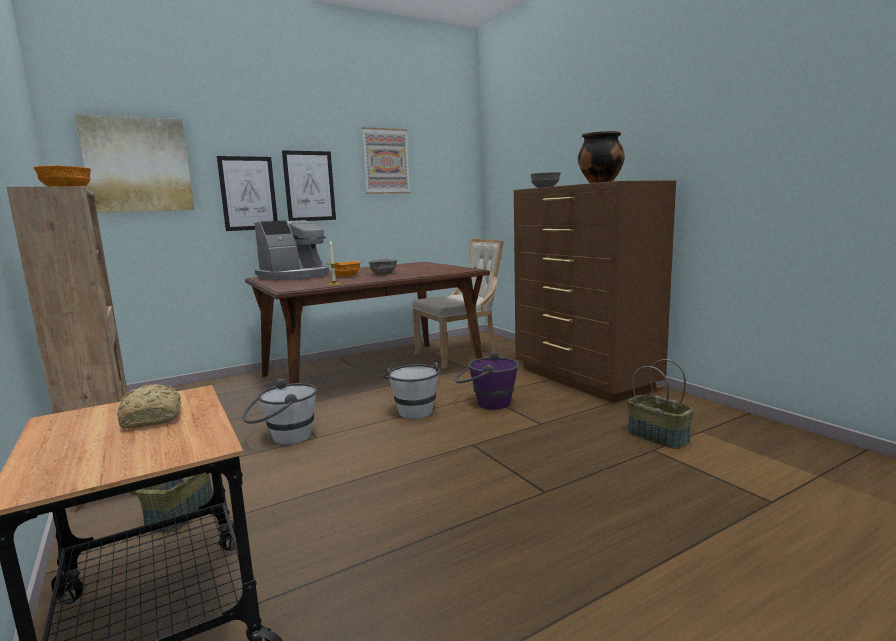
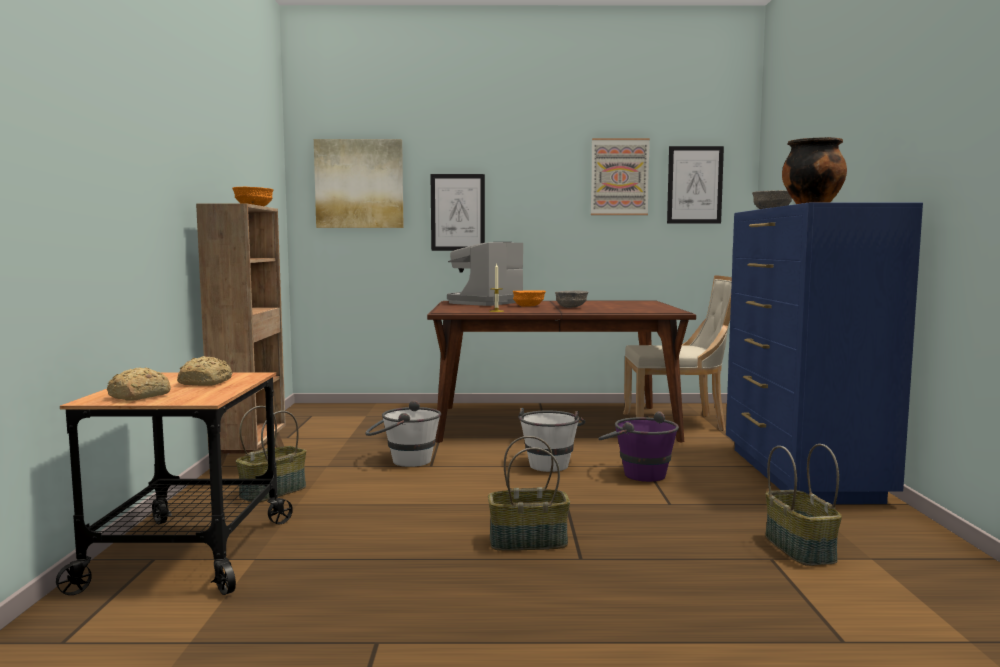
camera: 30 degrees right, 5 degrees down
(94, 464) = (137, 397): none -> bread
(295, 276) = (484, 303): coffee machine -> coffee machine turned 135 degrees clockwise
(309, 186) = (523, 205): picture -> picture (694, 185)
(488, 490) = (527, 542): none -> basket
(584, 379) = (800, 474): brown dresser -> blue dresser

